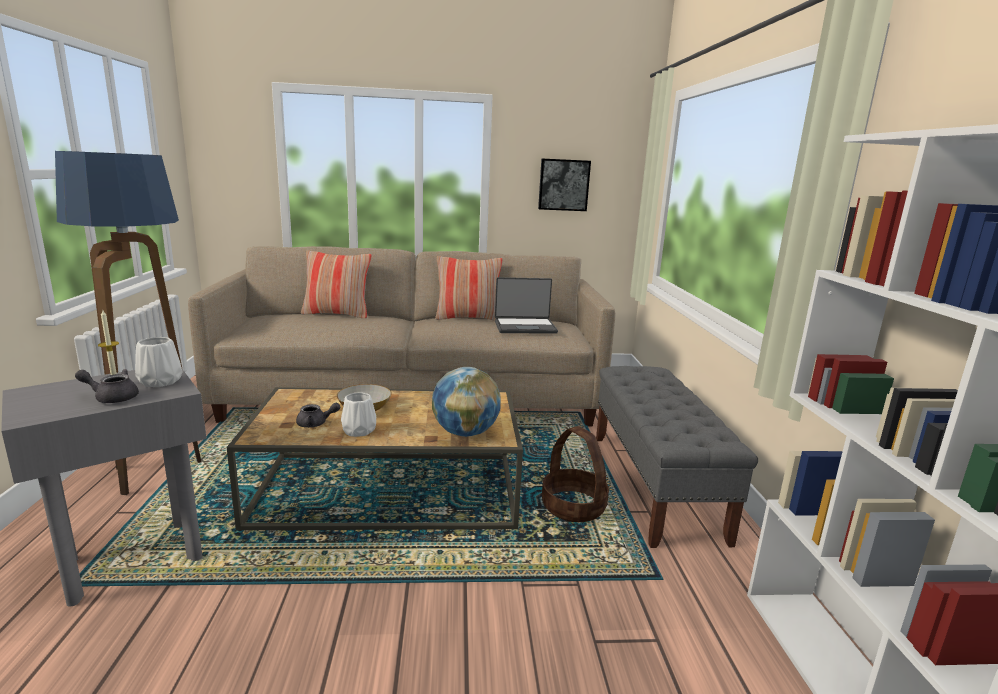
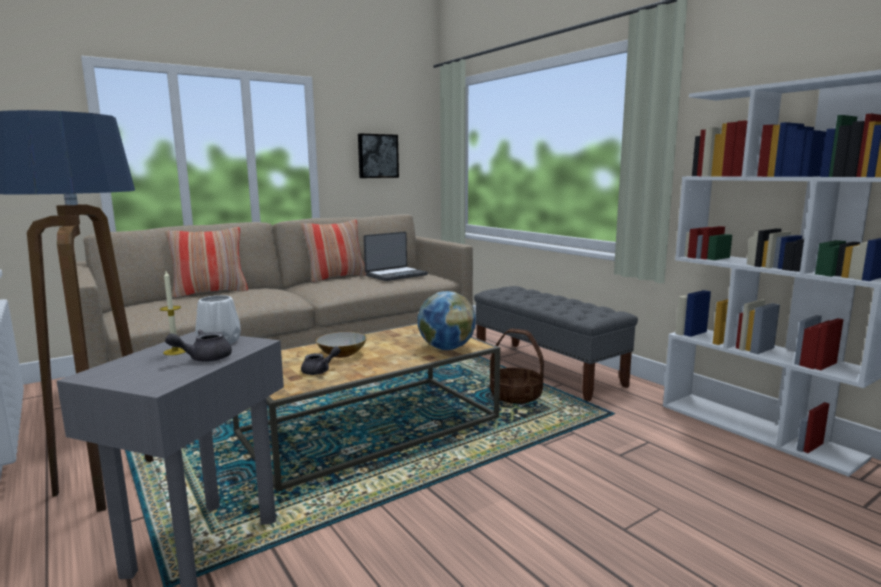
camera: 30 degrees left, 5 degrees down
(359, 431) = (366, 366): white vase -> none

